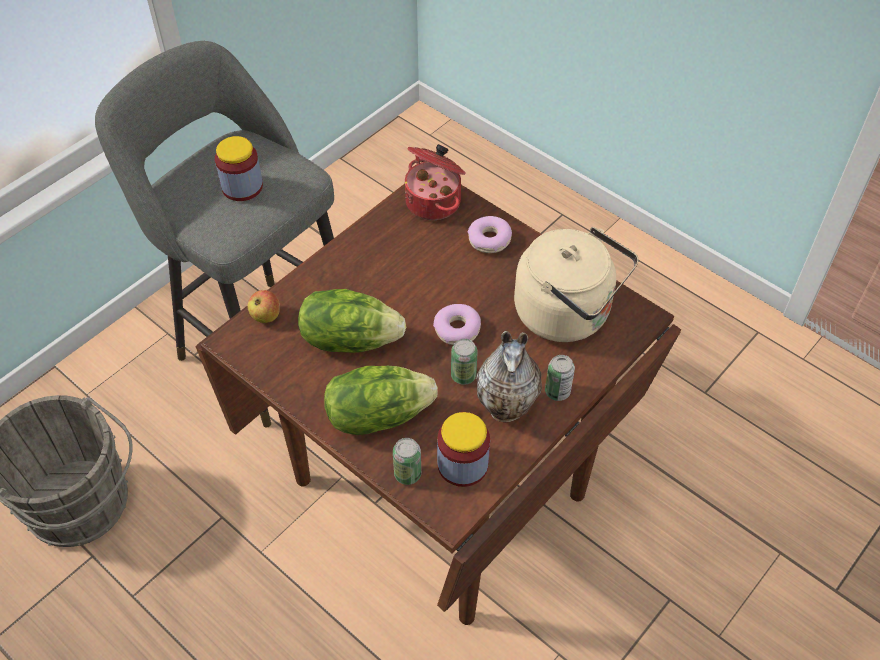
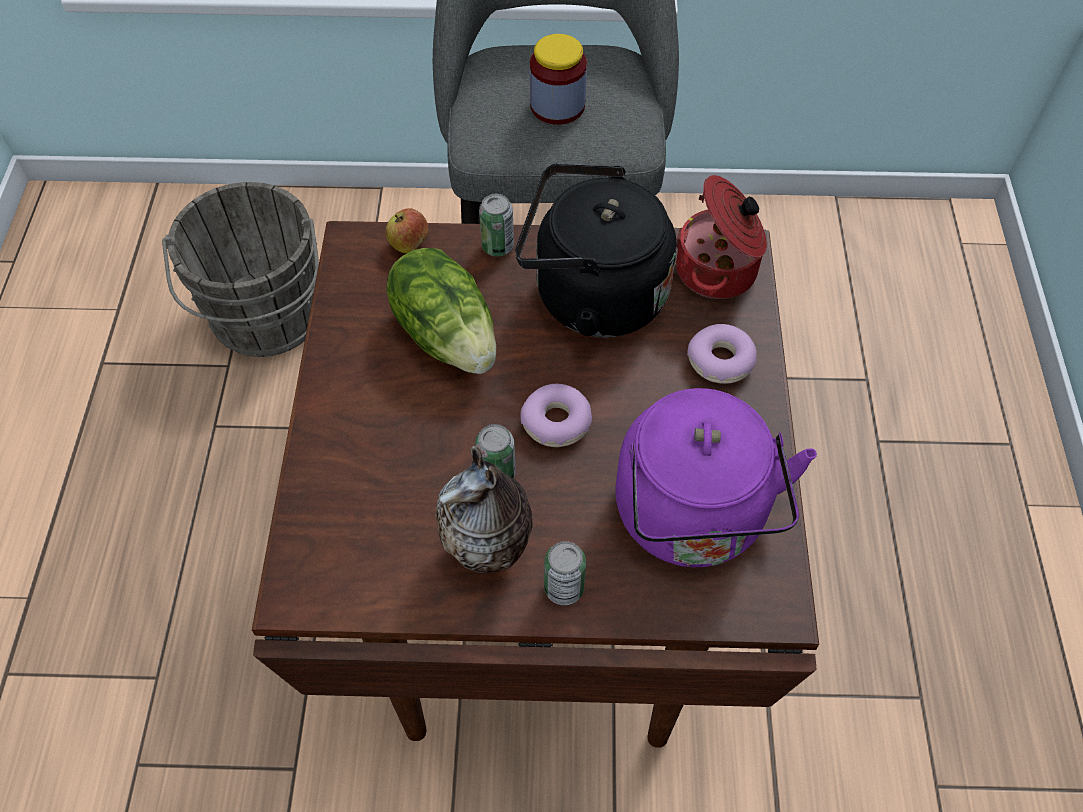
camera: 50 degrees right, 5 degrees up
(378, 415) = (370, 431): lettuce -> none
(393, 261) = (591, 295): none -> black kettle
(407, 474) = (314, 515): can -> can (497, 246)
(462, 464) = (371, 560): jar -> none
(568, 314) = (693, 519): beige kettle -> purple kettle

